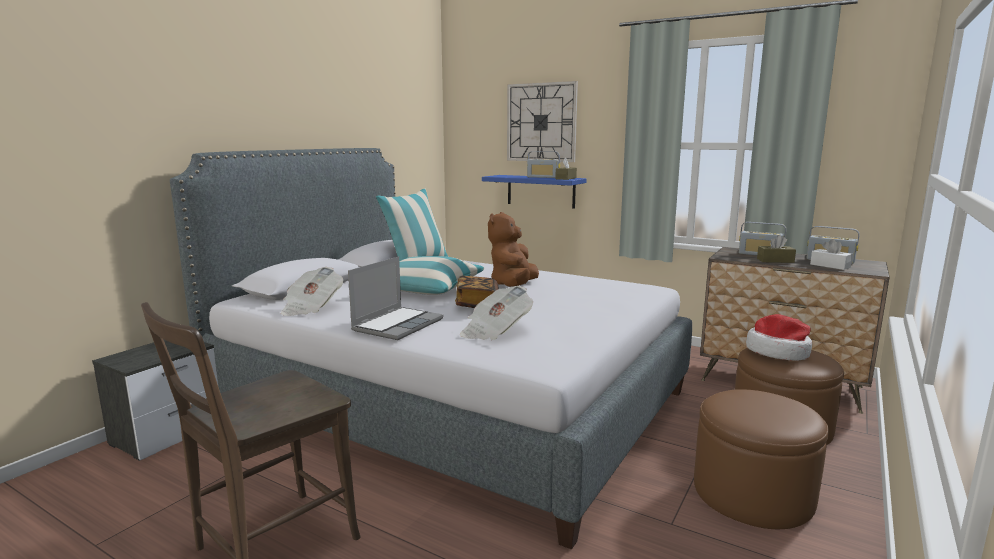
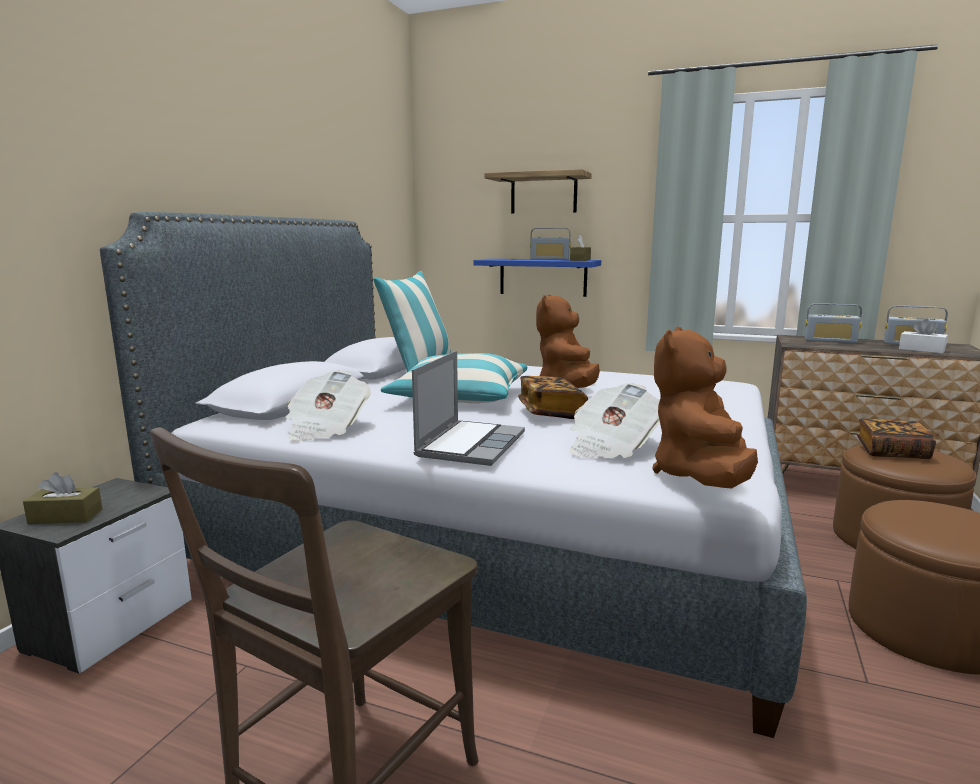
camera: 10 degrees left, 0 degrees up
(535, 357) = (700, 477): none -> brown plush toy
(541, 122) = (543, 194): wall clock -> shelf
(775, 260) = (856, 346): brown tissue box -> brown tissue box (65, 516)
(778, 352) = (892, 452): hat -> book

